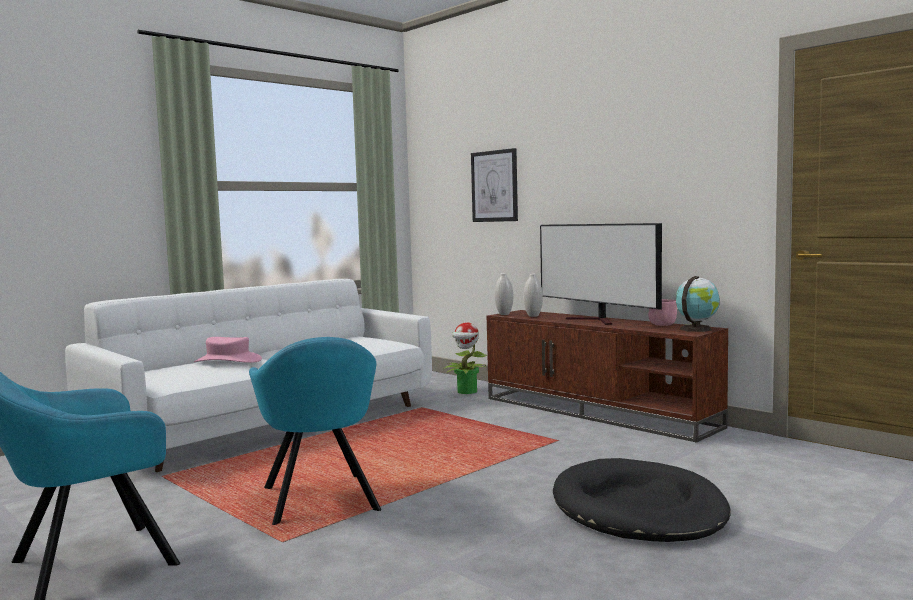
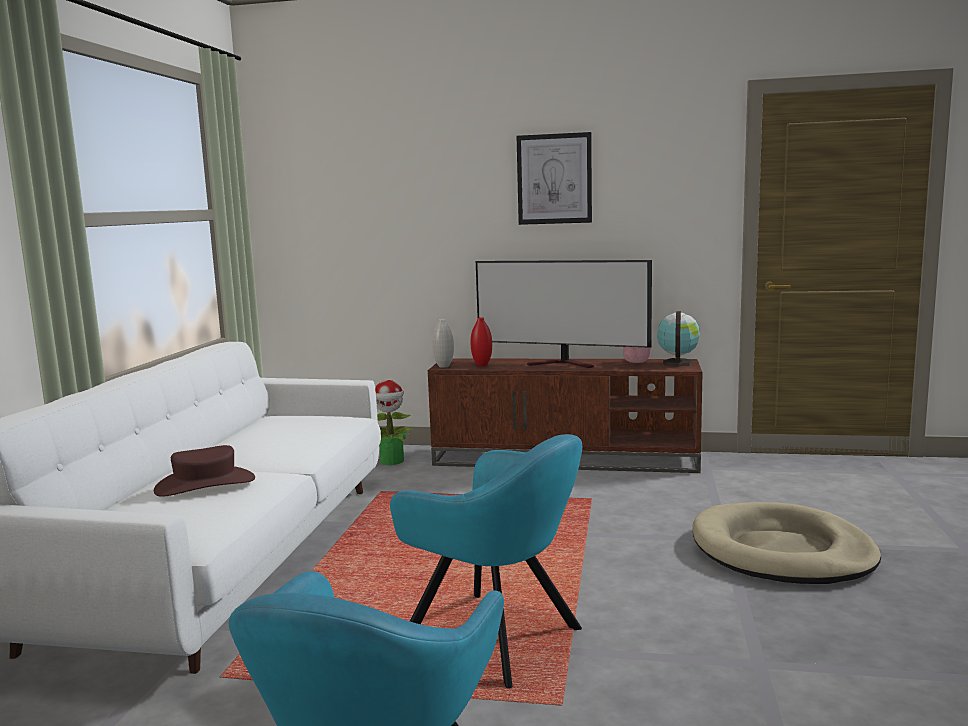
camera: 35 degrees left, 5 degrees up
(228, 361) = (205, 484): pink hat -> brown hat
(494, 186) = (395, 215): picture -> picture (554, 179)
(533, 316) = (482, 365): white vase -> red vase
(638, 509) = (781, 551): black dog bed -> beige dog bed

